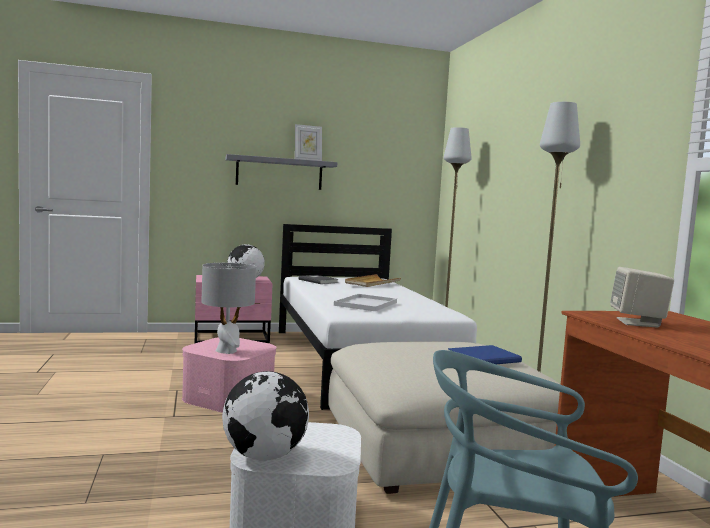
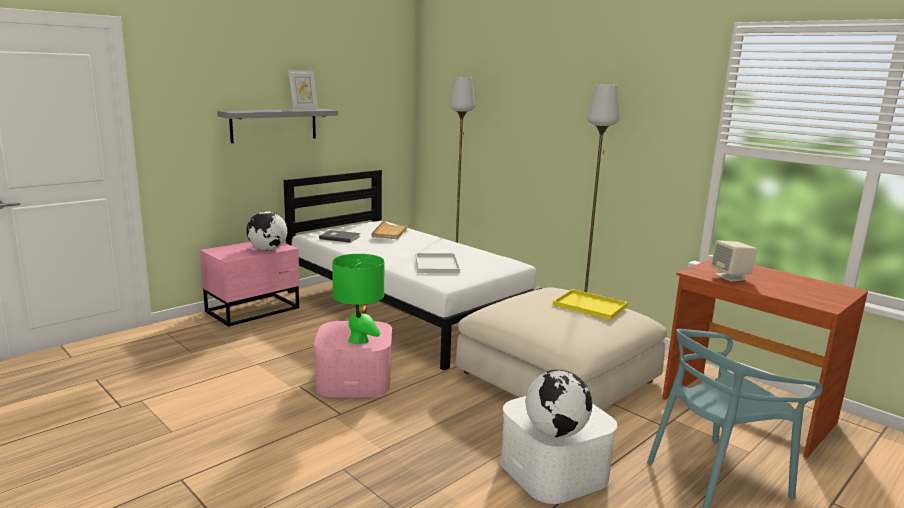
camera: 30 degrees left, 10 degrees up
(226, 351) = (358, 340): grey table lamp -> green table lamp
(486, 358) = (591, 306): blue book -> yellow tray

